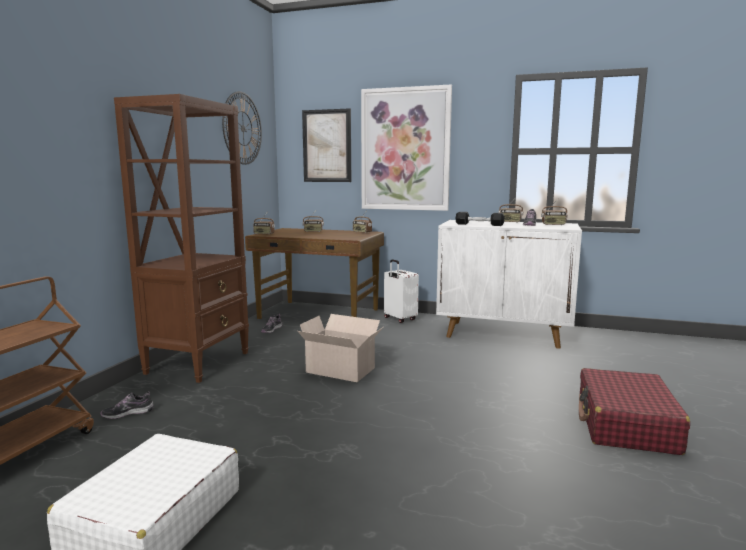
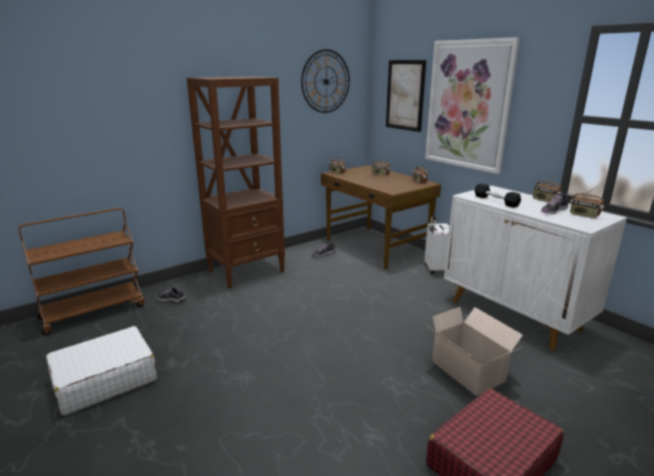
camera: 35 degrees right, 10 degrees up
(342, 371) = (324, 309): cardboard box -> cardboard box (468, 372)

